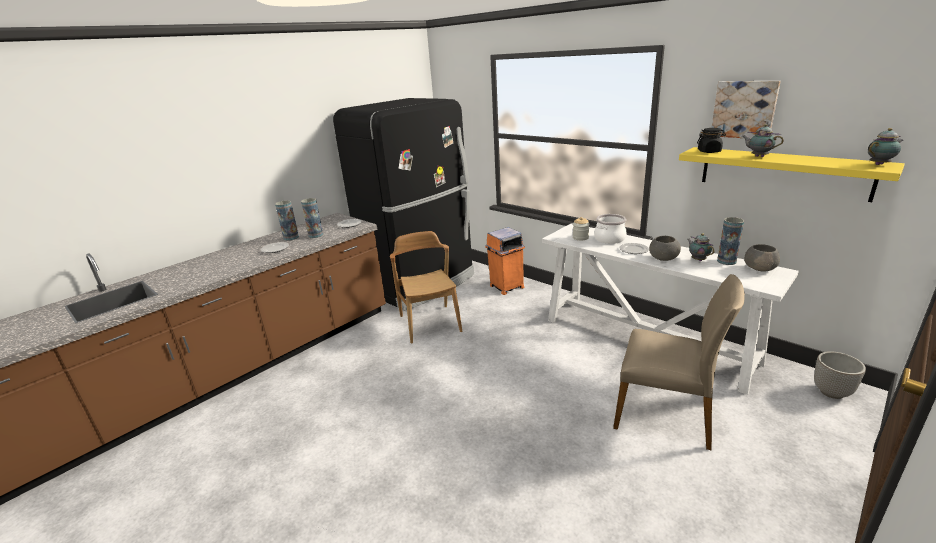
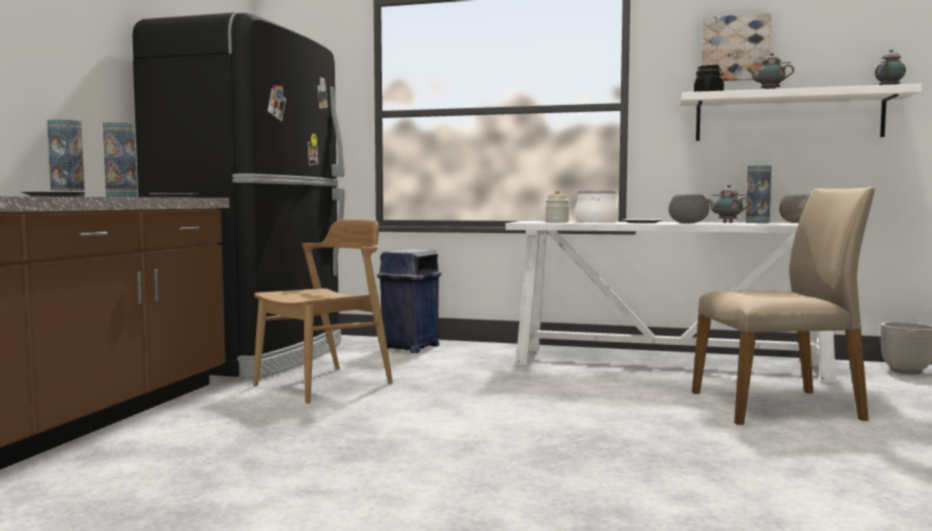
camera: 30 degrees left, 20 degrees down
(430, 323) = (324, 384): brown chair -> brown chair turned 90 degrees clockwise
(506, 287) = (409, 347): orange trash can -> blue trash can
(782, 172) = (788, 117): yellow shelf -> white shelf

